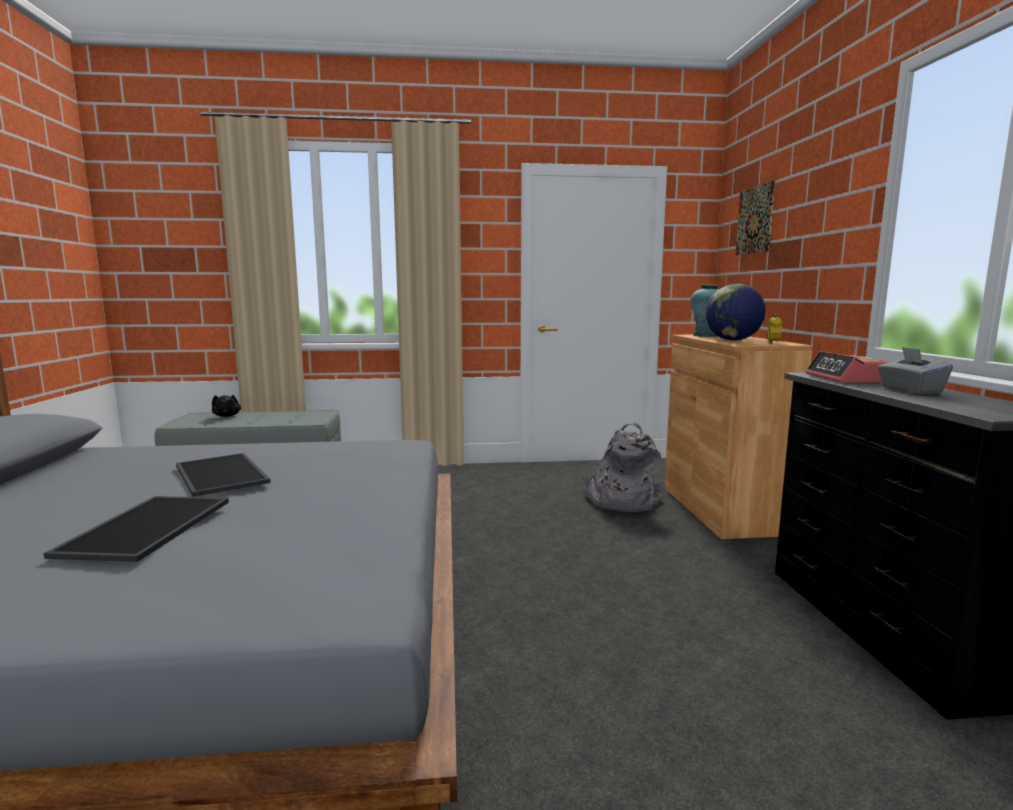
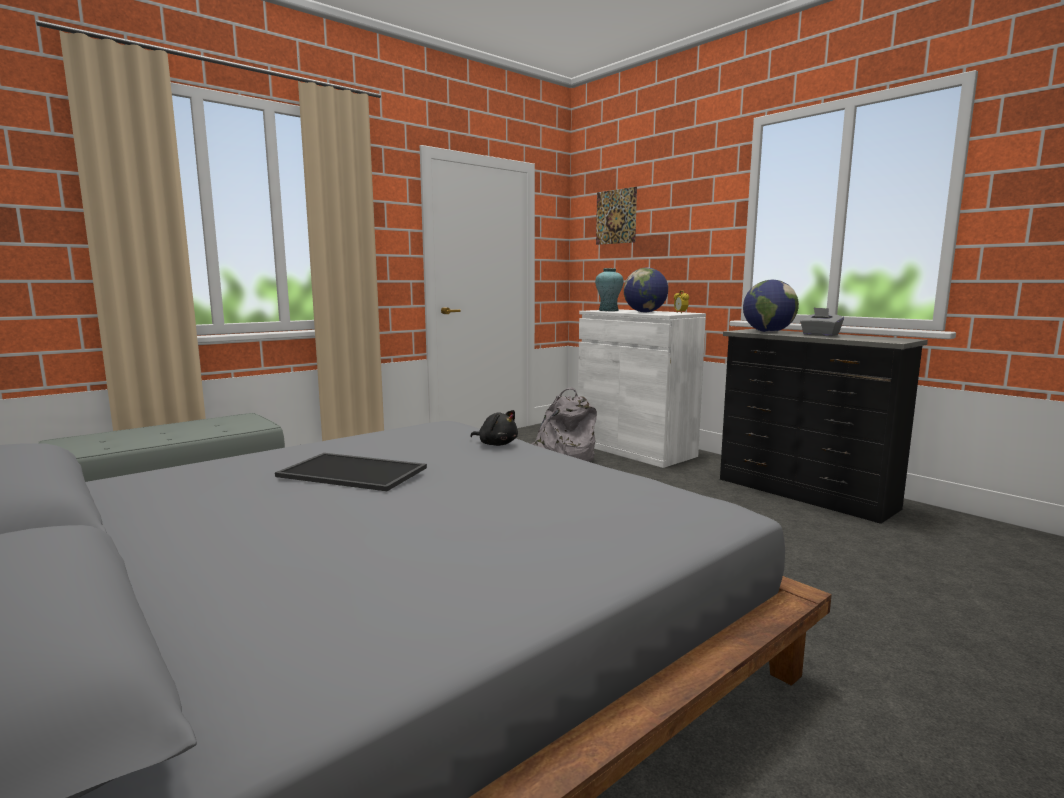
camera: 35 degrees left, 0 degrees up
(146, 526) = (426, 516): tray -> none
(227, 416) = (116, 435): black plush toy -> black plush toy (496, 444)
(722, 509) = (635, 450): brown cabinet -> white cabinet
(846, 379) = (768, 332): alarm clock -> globe

